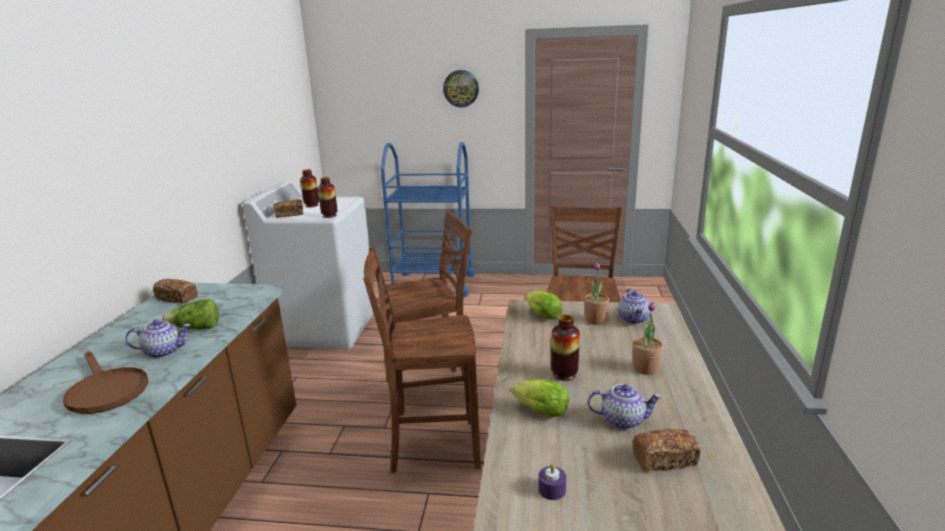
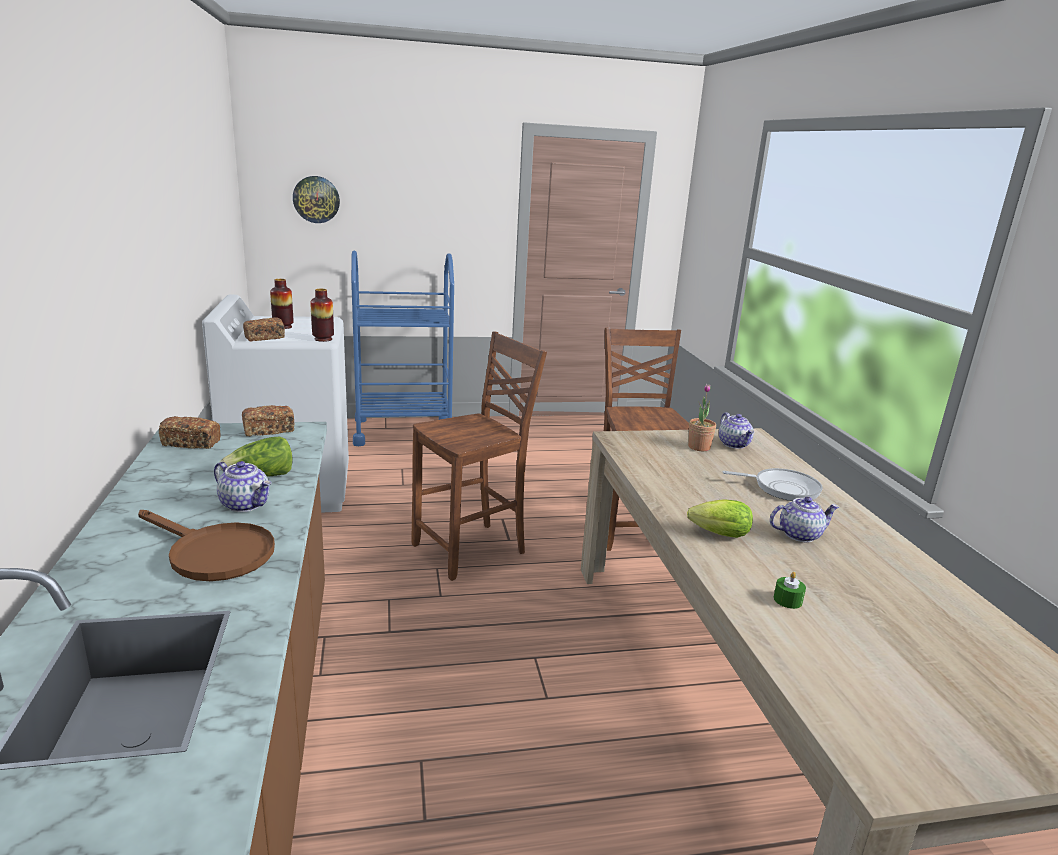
camera: 20 degrees left, 0 degrees up
(164, 351) = (246, 504): teapot -> teapot turned 60 degrees clockwise
(431, 447) = (509, 609): brown chair -> none
(461, 88) = (442, 188): wall clock -> wall clock (316, 199)
(541, 315) = (640, 445): lettuce -> none
(552, 489) = (787, 600): purple candle -> green candle
(564, 374) = (712, 499): vase -> none
(645, 368) = (782, 488): potted plant -> frying pan
(664, 460) = (861, 563): bread -> bread (269, 430)

